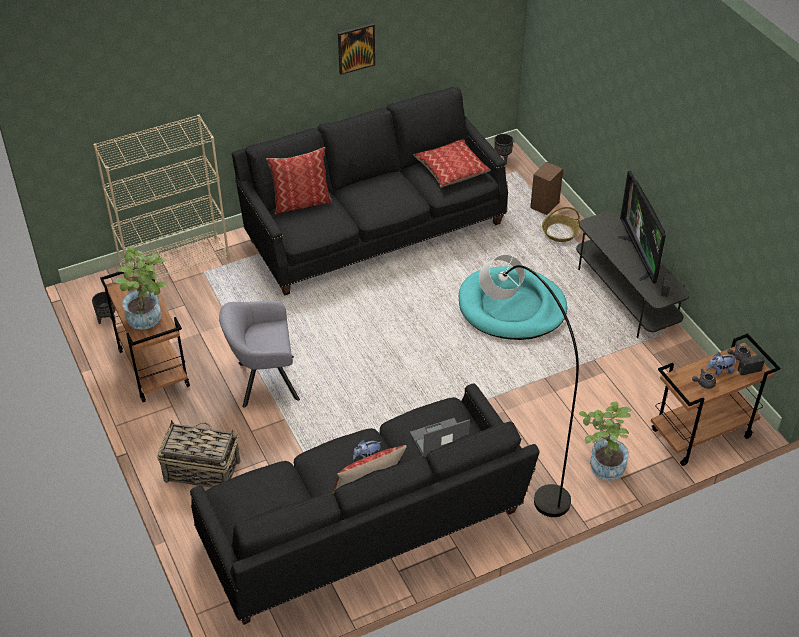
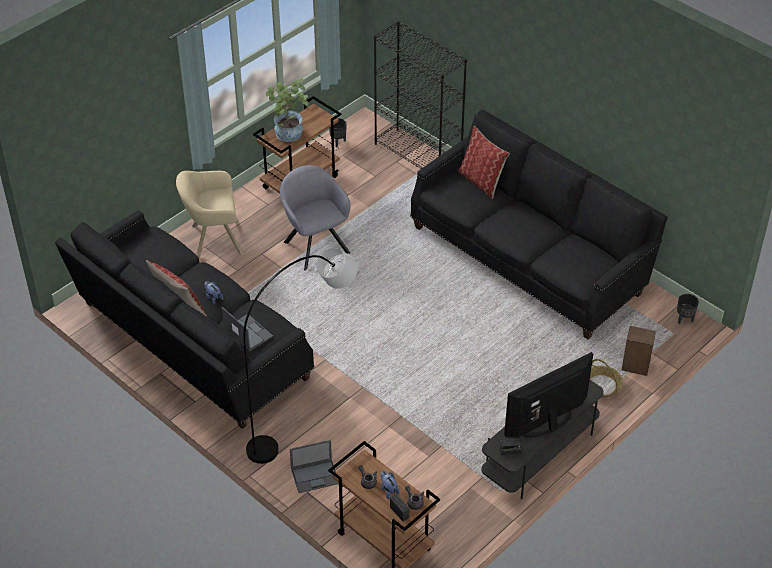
camera: 70 degrees right, 0 degrees up
(175, 263) = (418, 156): beige bookcase -> black bookcase
(201, 470) = (213, 240): basket -> beige armchair
(356, 48) = (590, 107): picture -> none
(451, 169) = (584, 261): pillow -> none
(511, 307) = (478, 373): turquoise dog bed -> none
(601, 465) = (315, 476): potted plant -> laptop

